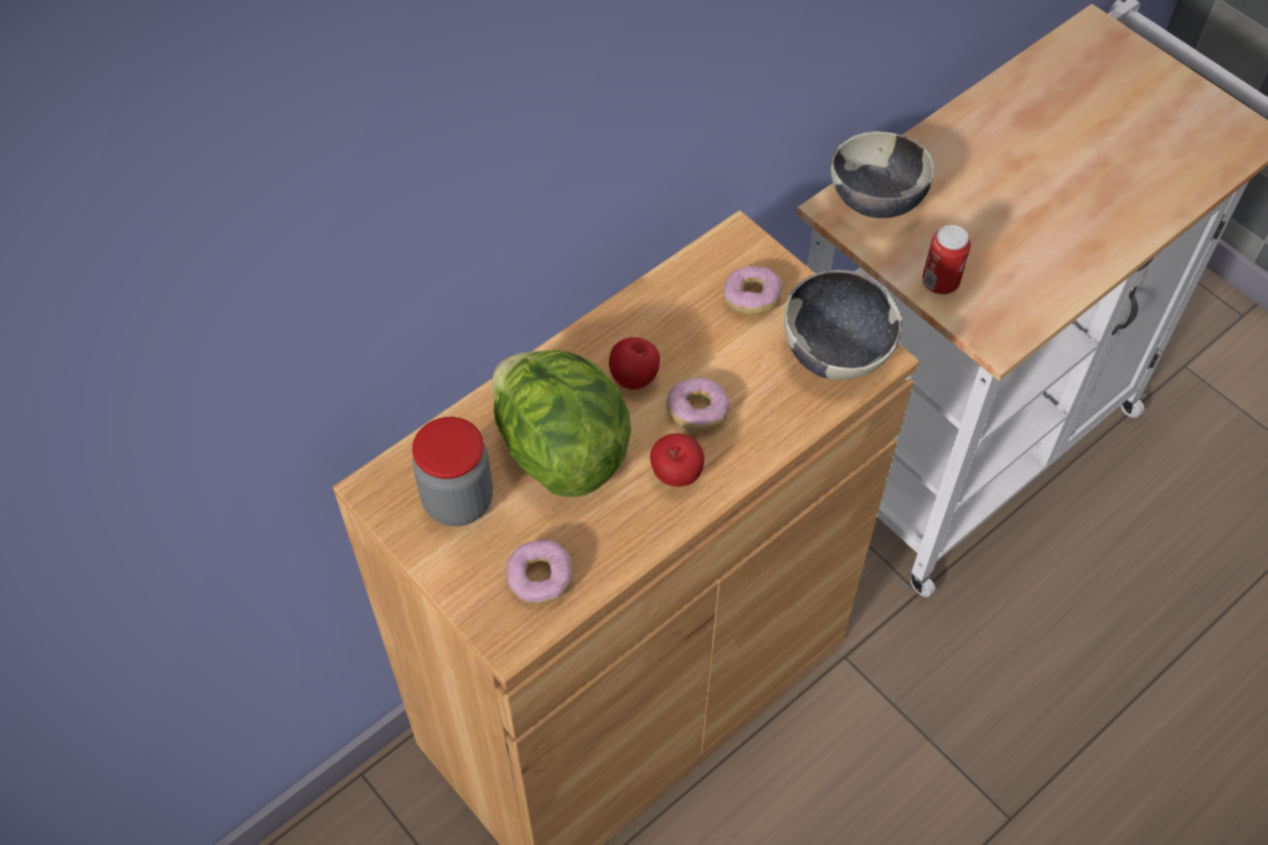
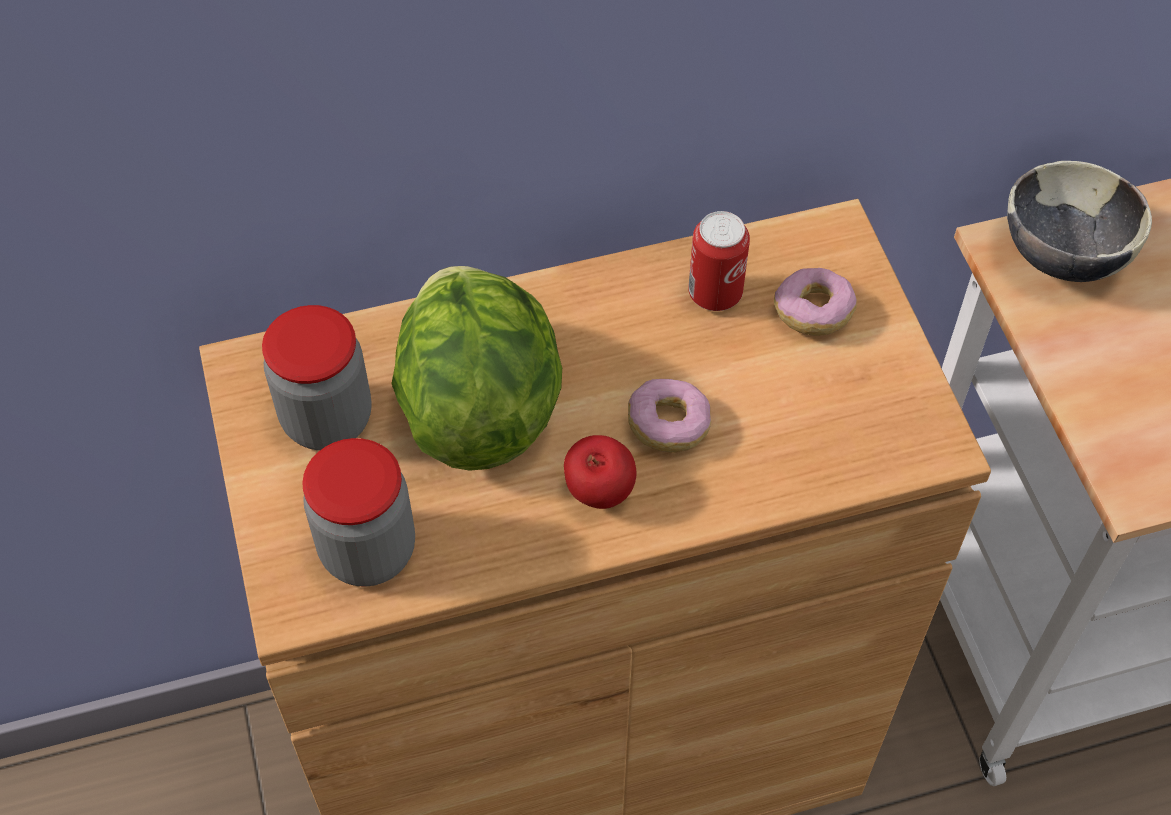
camera: 25 degrees right, 0 degrees up
(540, 579) = (368, 550): donut -> jar
(635, 379) = (614, 356): apple -> none
(836, 352) = (885, 418): bowl -> none
(940, 283) = (1094, 387): can -> can (715, 294)

